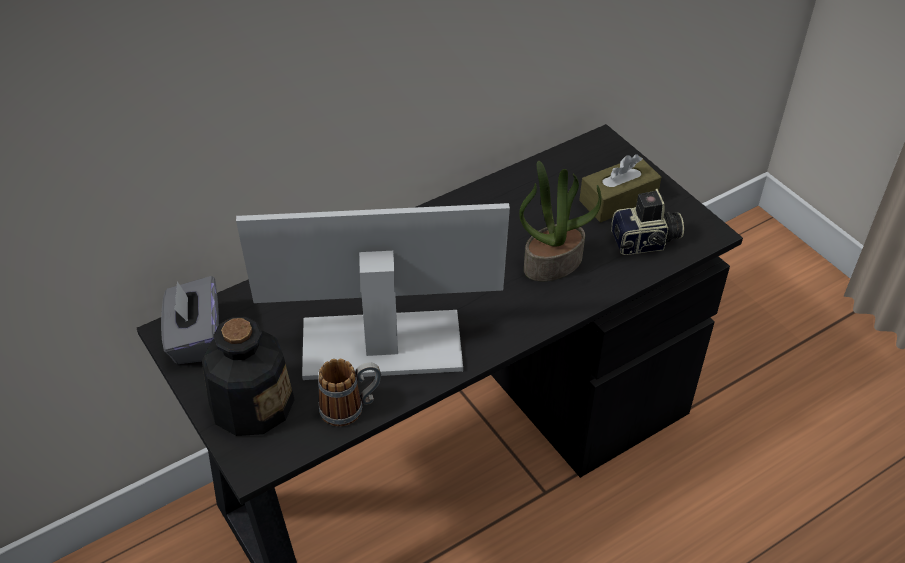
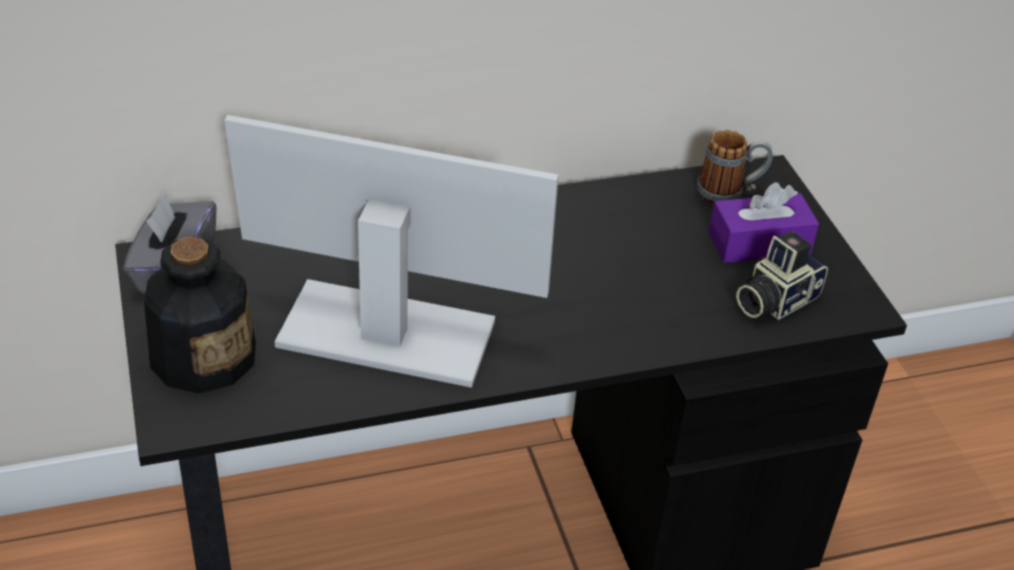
camera: 15 degrees right, 5 degrees down
(351, 408) = (316, 392): mug -> mug (729, 193)
(553, 262) = (642, 294): potted plant -> none
(618, 200) = (759, 243): brown tissue box -> purple tissue box
(646, 242) = (773, 300): camera -> camera turned 135 degrees clockwise

